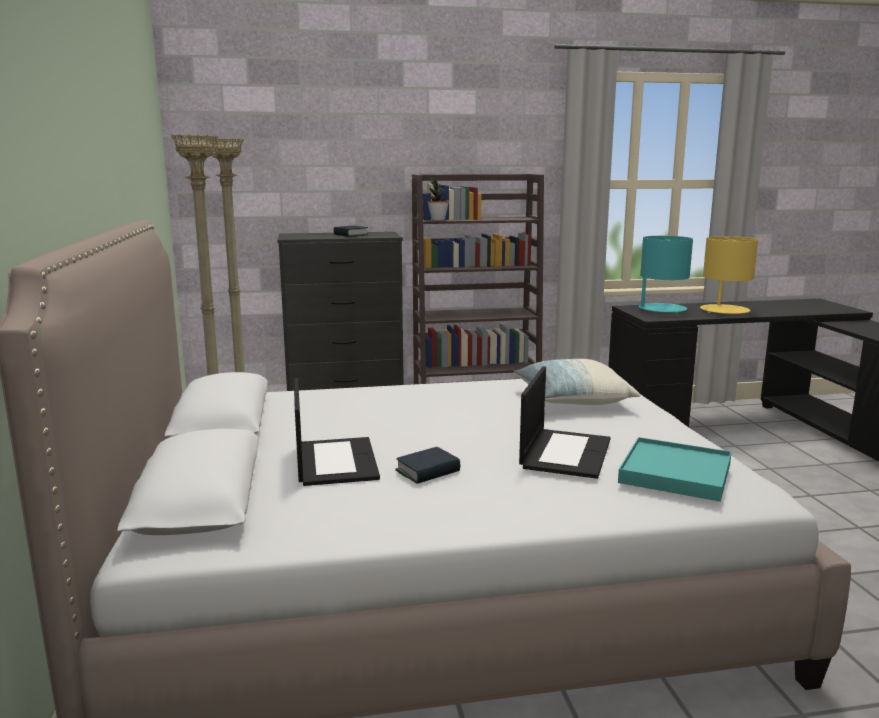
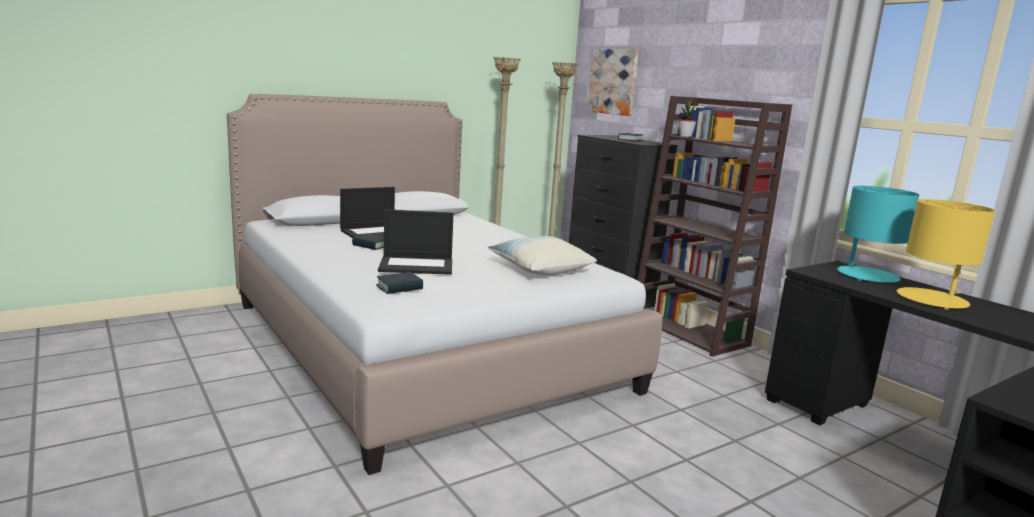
camera: 65 degrees right, 0 degrees up
(260, 161) = (613, 82): none -> picture
(675, 473) = (399, 287): turquoise tray -> book

